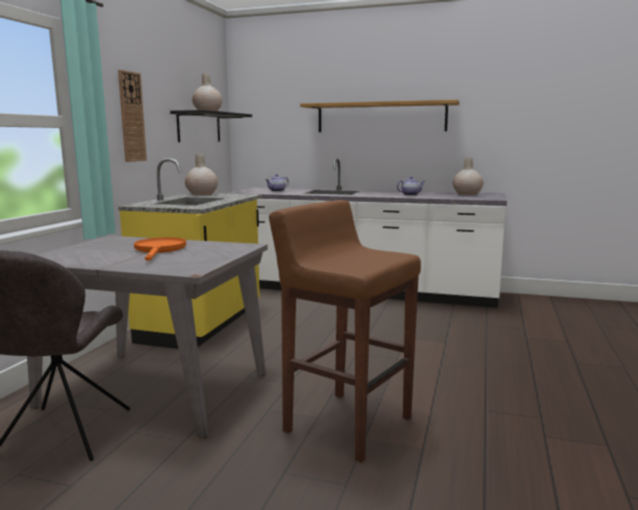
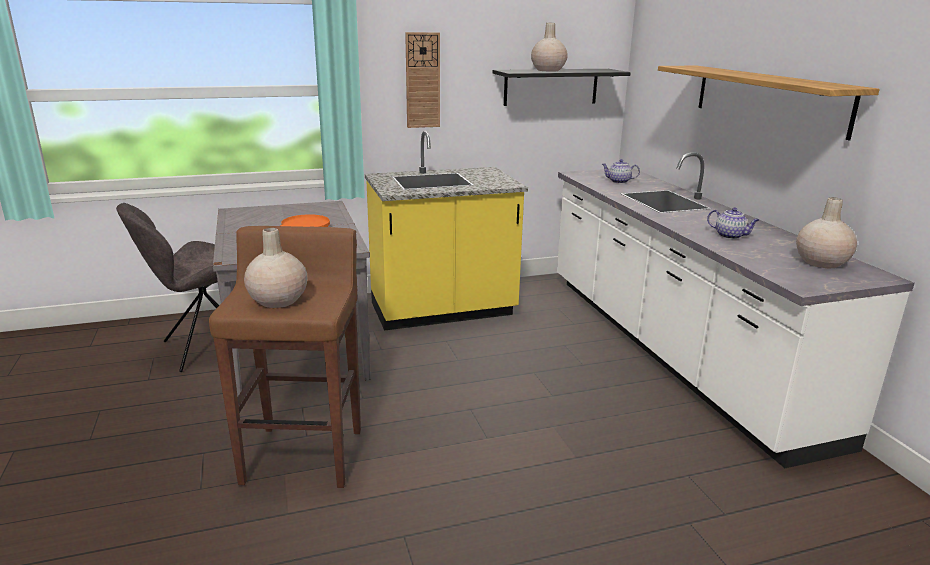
camera: 55 degrees right, 10 degrees up
(201, 194) = (484, 172): beige vase -> beige vase (277, 301)

